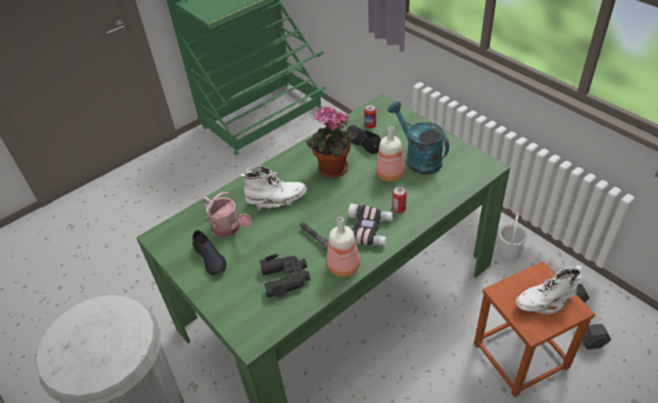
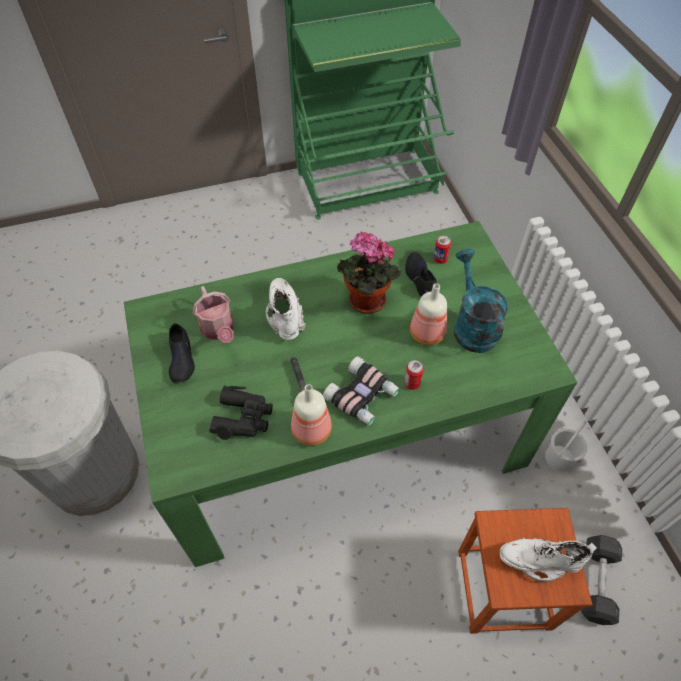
camera: 20 degrees right, 10 degrees up
(276, 200) = (285, 316): white boot -> white boot turned 120 degrees counterclockwise

